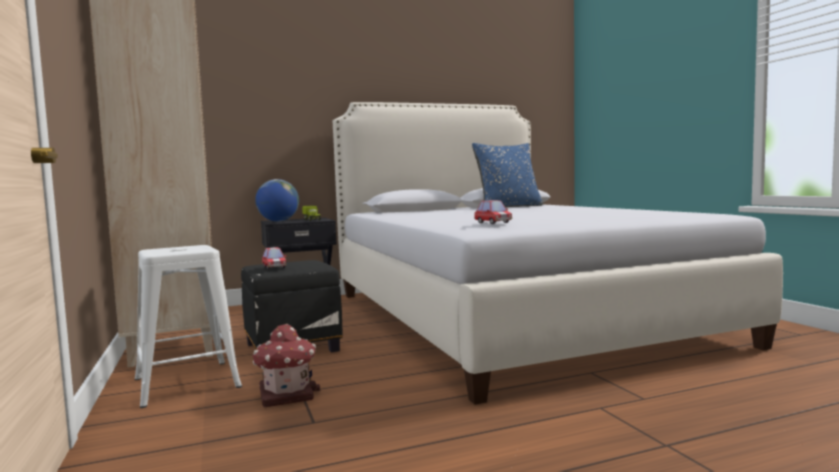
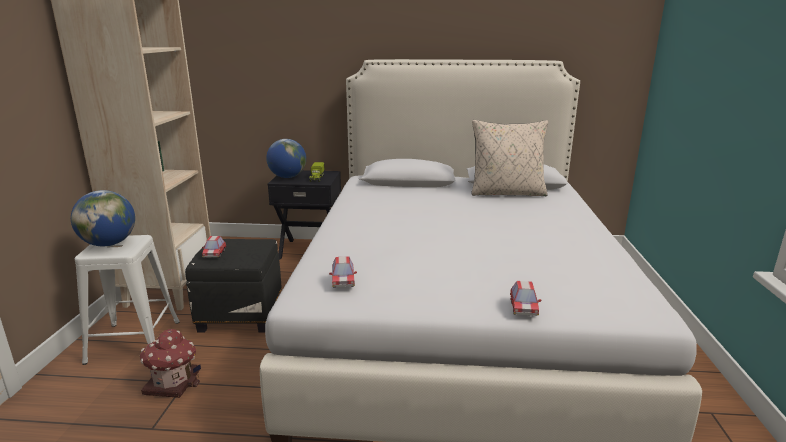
camera: 25 degrees right, 15 degrees up
(168, 249) = (109, 244): none -> globe
(509, 207) = (507, 193): blue pillow -> beige pillow
(648, 218) = (523, 308): none -> toy car

